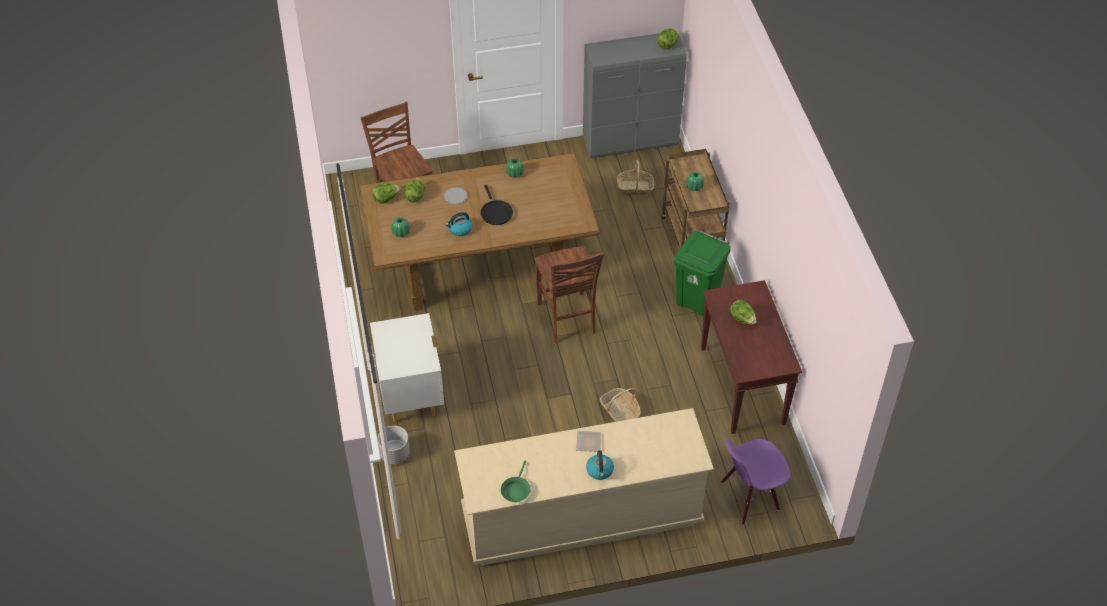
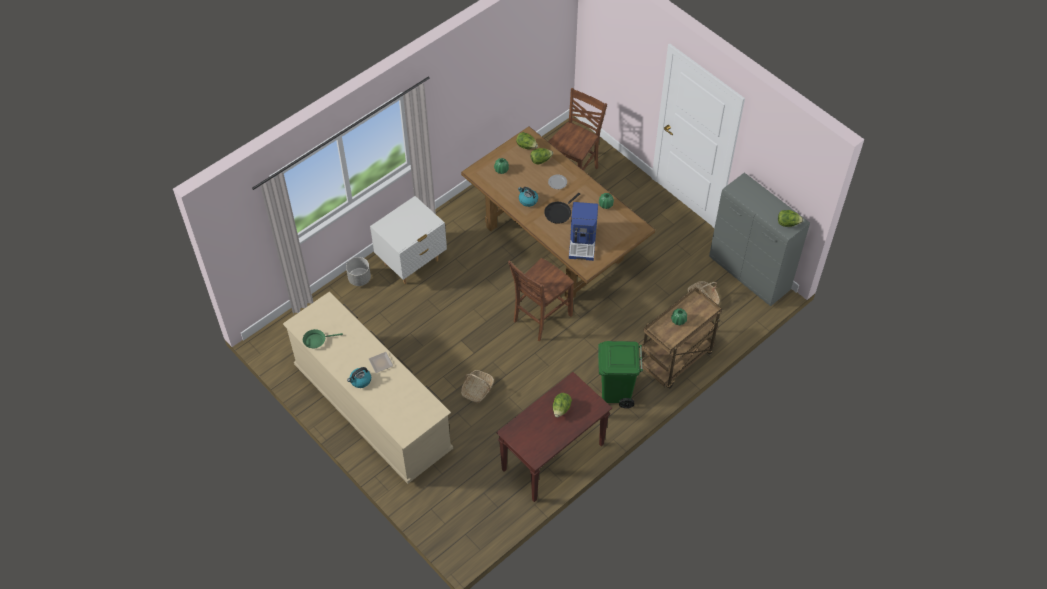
camera: 60 degrees right, 5 degrees up
(548, 211) = (583, 242): none -> coffee machine
(749, 497) = (451, 506): purple chair -> none

